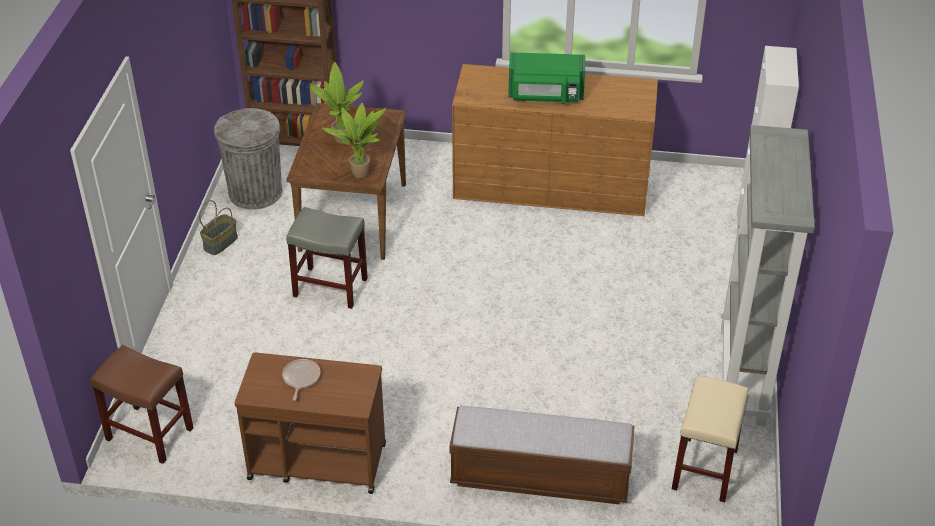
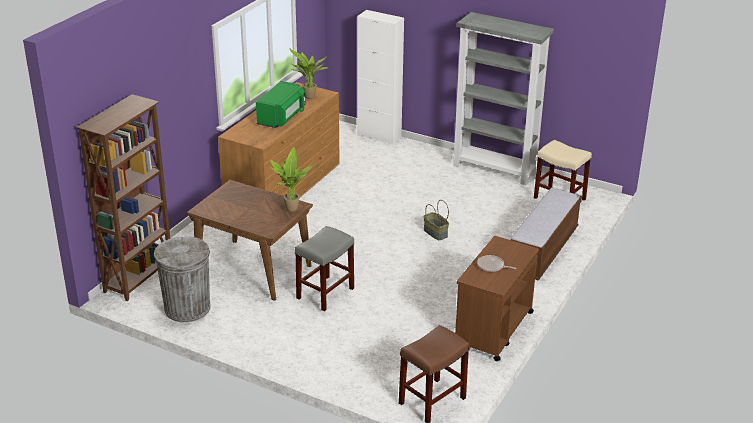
camera: 70 degrees left, 10 degrees down
(220, 242) = (236, 335): basket -> basket (435, 233)
(339, 140) = (243, 210): potted plant -> potted plant (308, 97)

